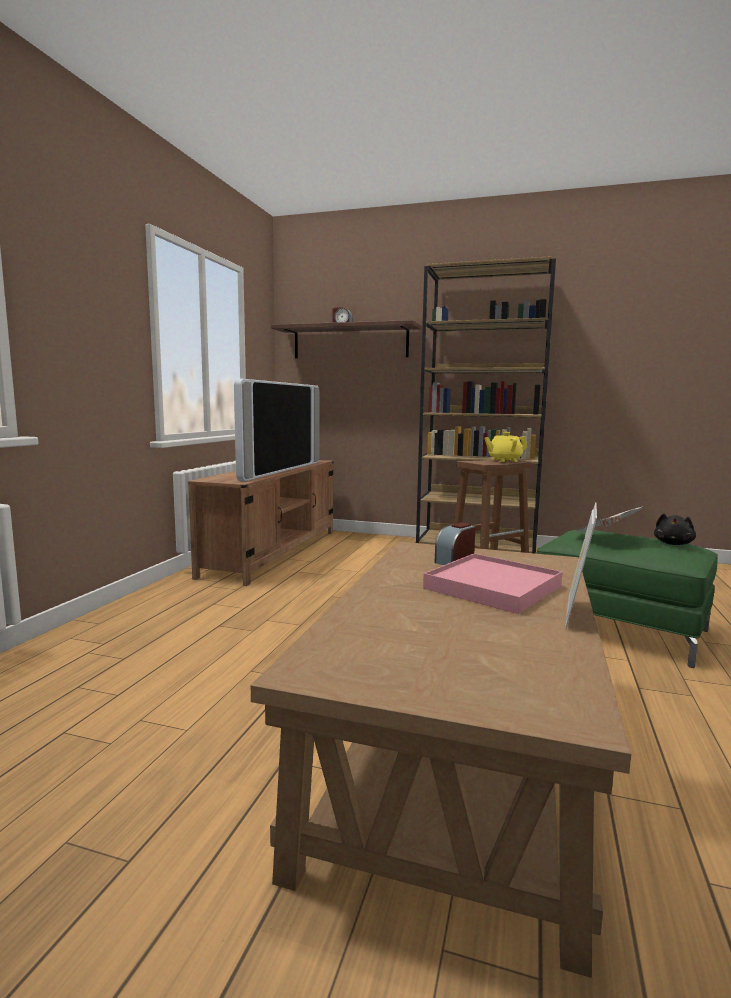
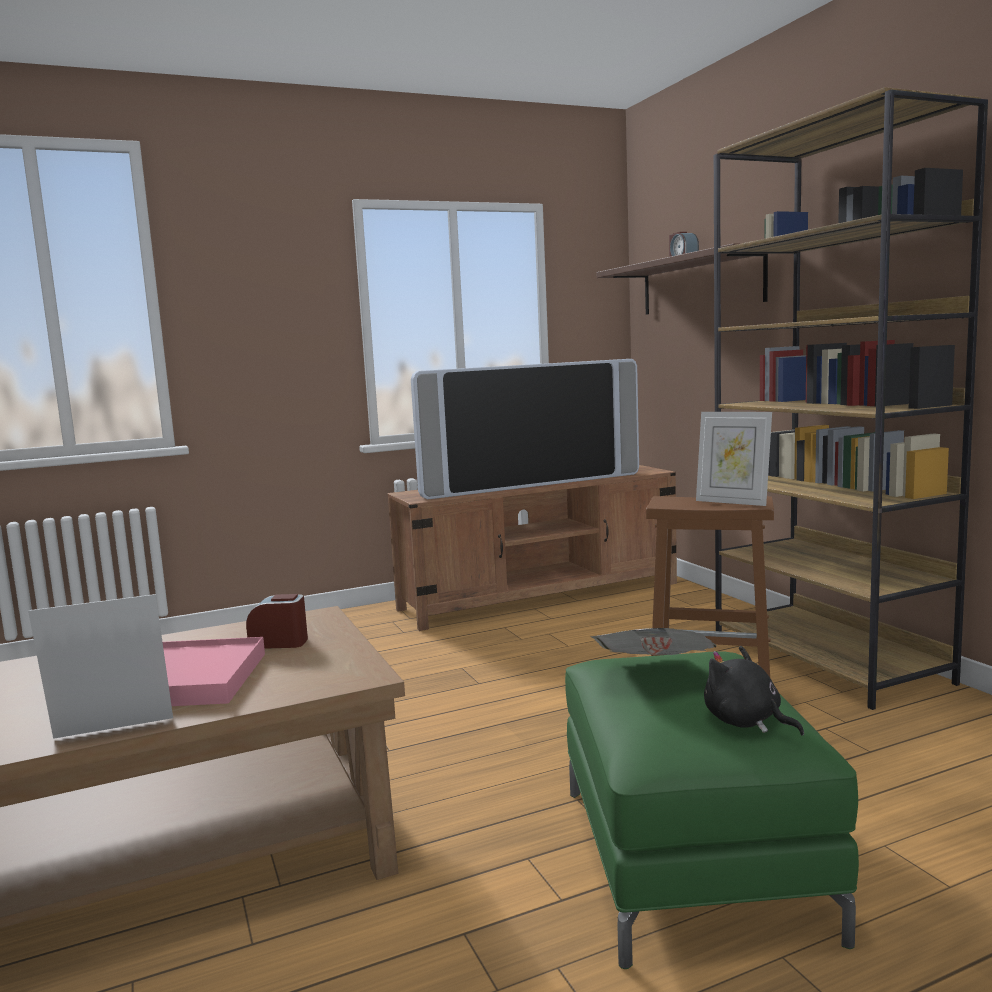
camera: 50 degrees right, 0 degrees up
(504, 460) = (733, 502): yellow teapot -> picture frame
(673, 544) = (746, 722): black plush toy -> black plush toy turned 60 degrees clockwise

